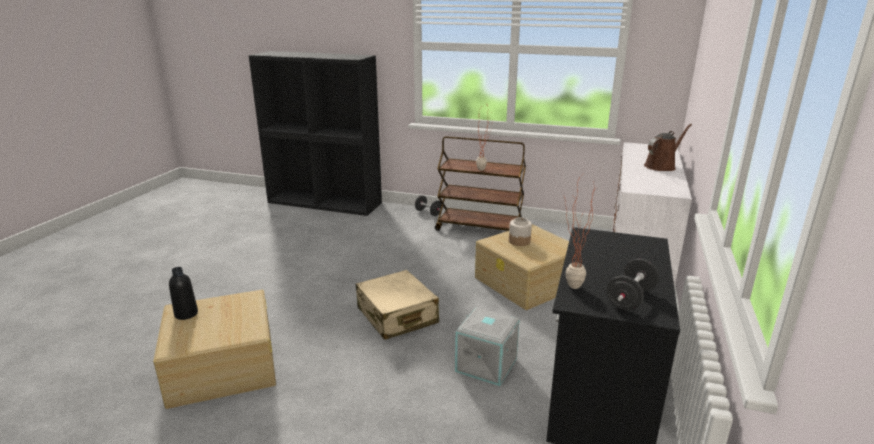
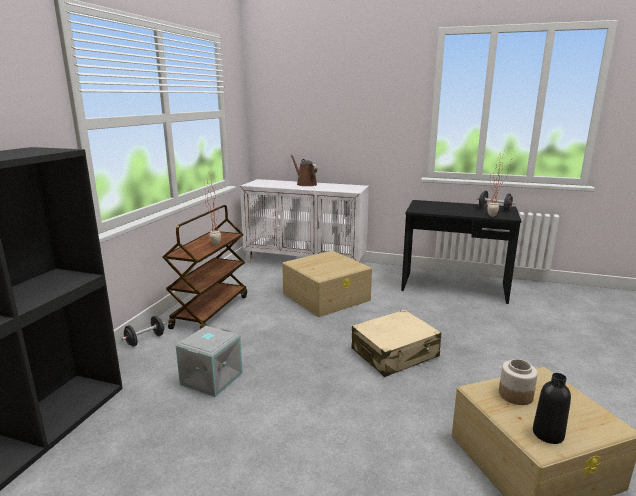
camera: 90 degrees left, 5 degrees down
(487, 364) = (446, 316): grey storage box -> grey storage box (211, 378)
(519, 241) = (321, 267): jar -> jar (515, 395)

